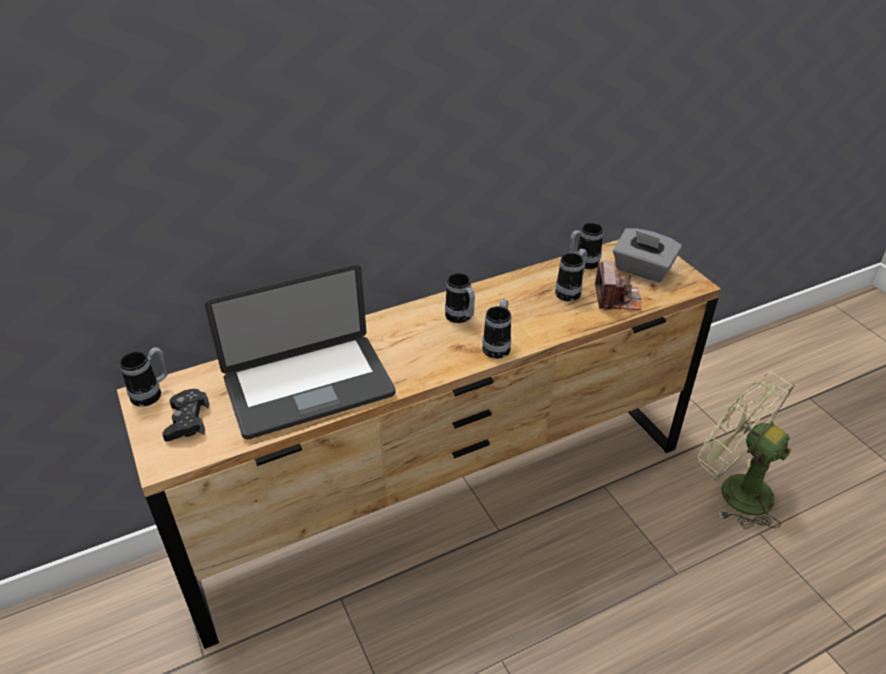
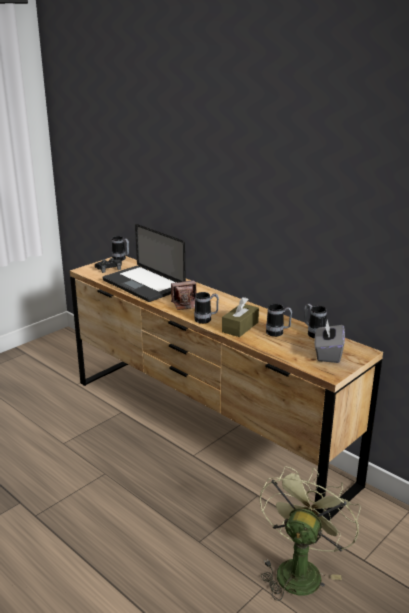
camera: 70 degrees right, 15 degrees down
(461, 318) = (223, 307): mug -> none
(537, 319) = (240, 327): none -> brown tissue box
(617, 299) = (284, 348): camera -> camera (185, 304)

